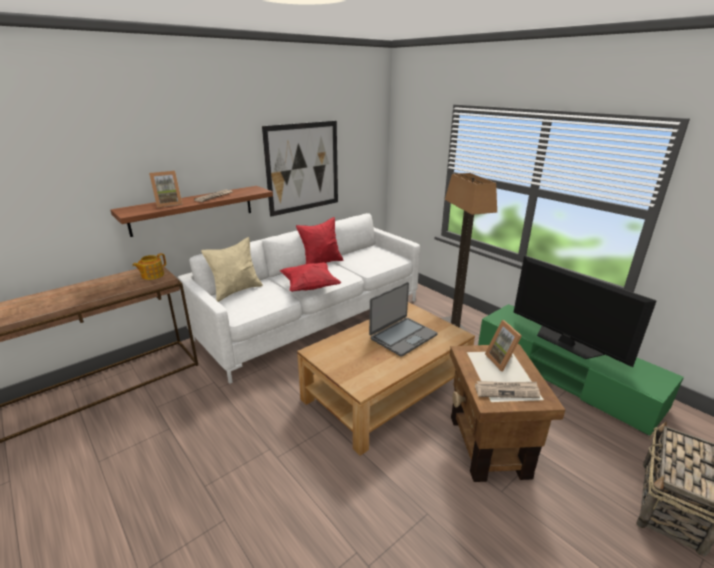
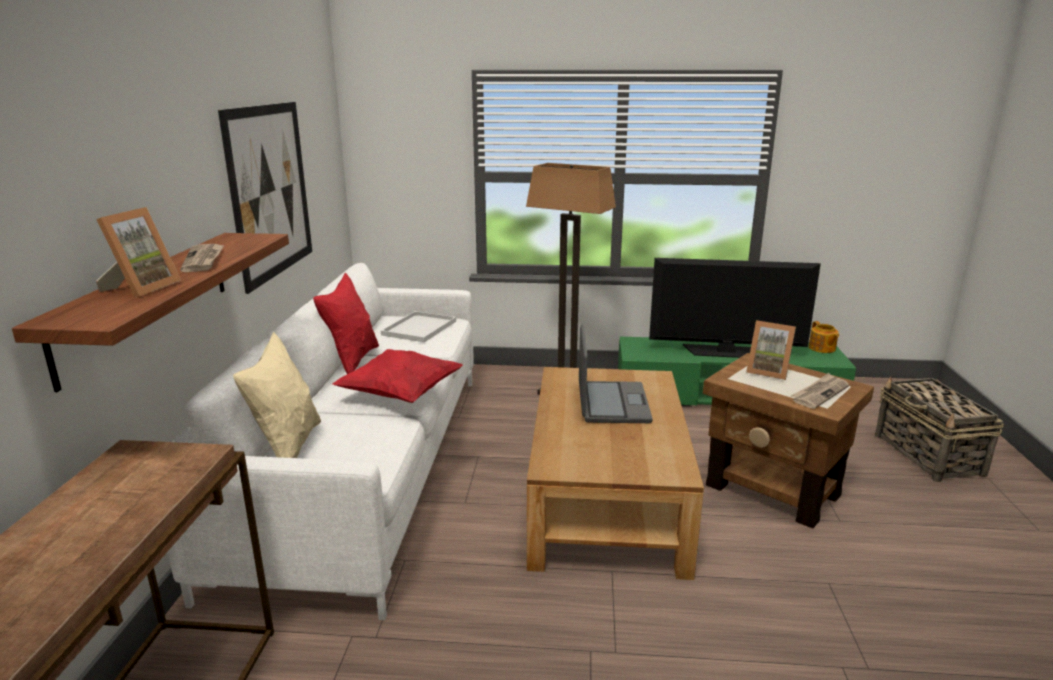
camera: 45 degrees left, 5 degrees down
(152, 275) = (160, 462): teapot -> teapot (822, 348)
(376, 257) = (419, 327): none -> white tray

